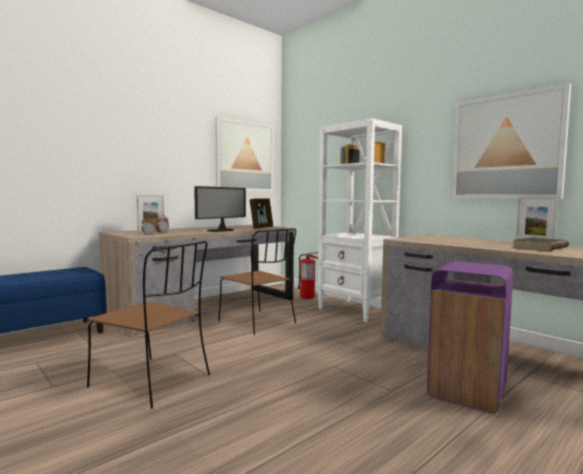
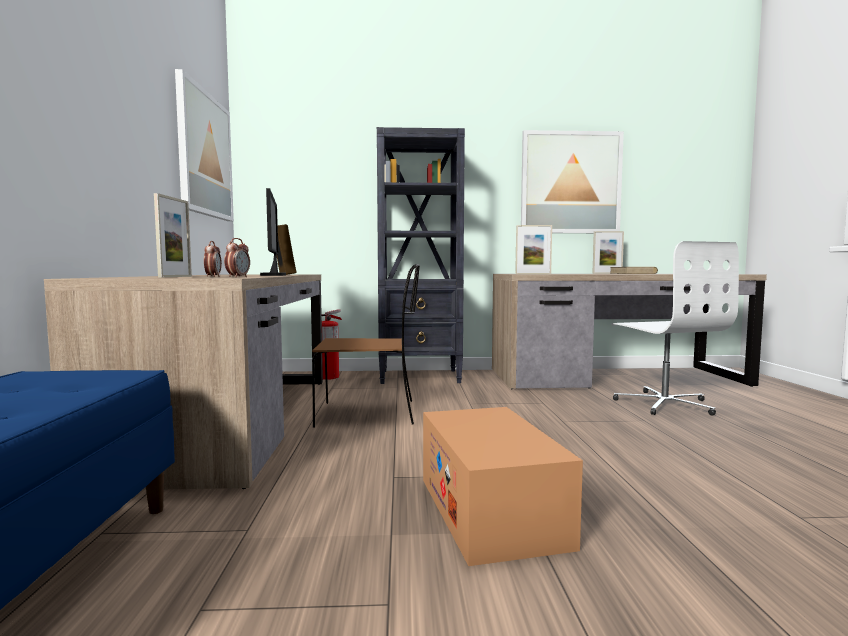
camera: 50 degrees left, 0 degrees up
(153, 382) = (490, 510): brown chair -> cardboard box
(356, 310) = (420, 377): white bookcase -> black bookcase
(405, 240) = (533, 274): none -> picture frame
(466, 391) = (664, 404): purple trash can -> white office chair

